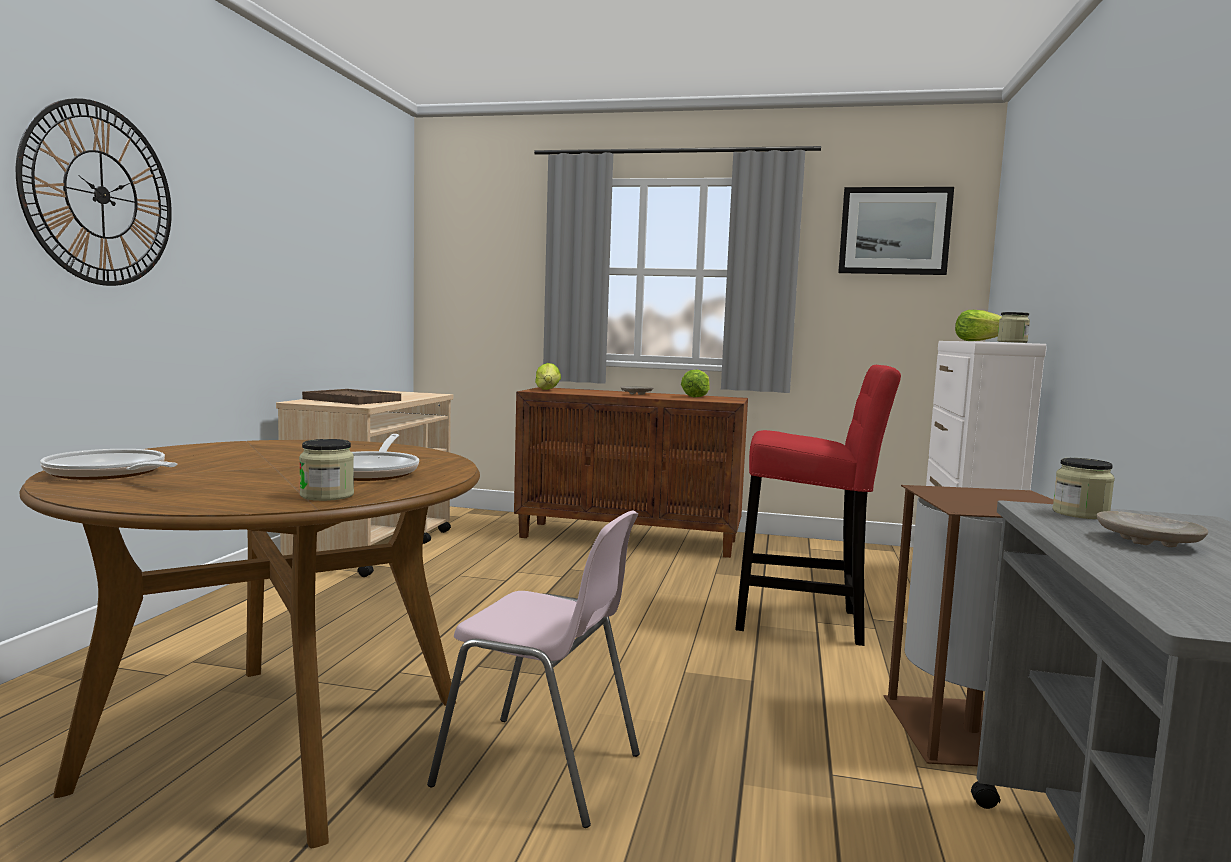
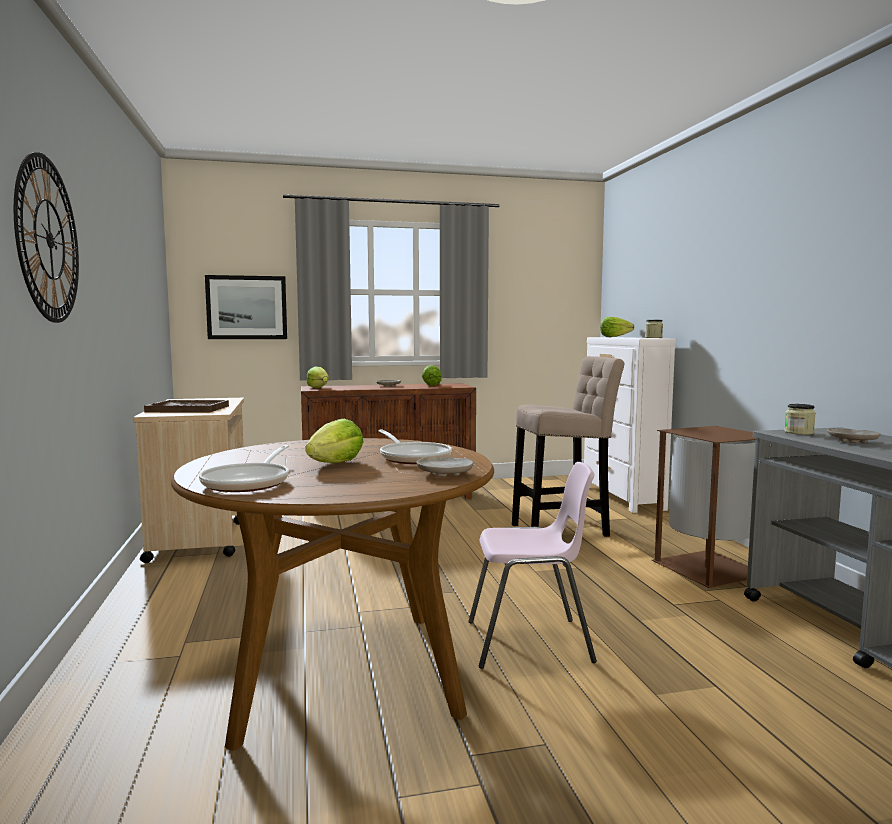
camera: 25 degrees left, 0 degrees up
(110, 474) = (249, 482): frying pan -> frying pan turned 90 degrees counterclockwise
(265, 468) = (336, 464): none -> lettuce
(327, 495) = (445, 474): jar -> beige plate
(806, 623) = (564, 529): red stool -> beige stool
(894, 231) = (544, 263): picture -> picture (247, 307)

